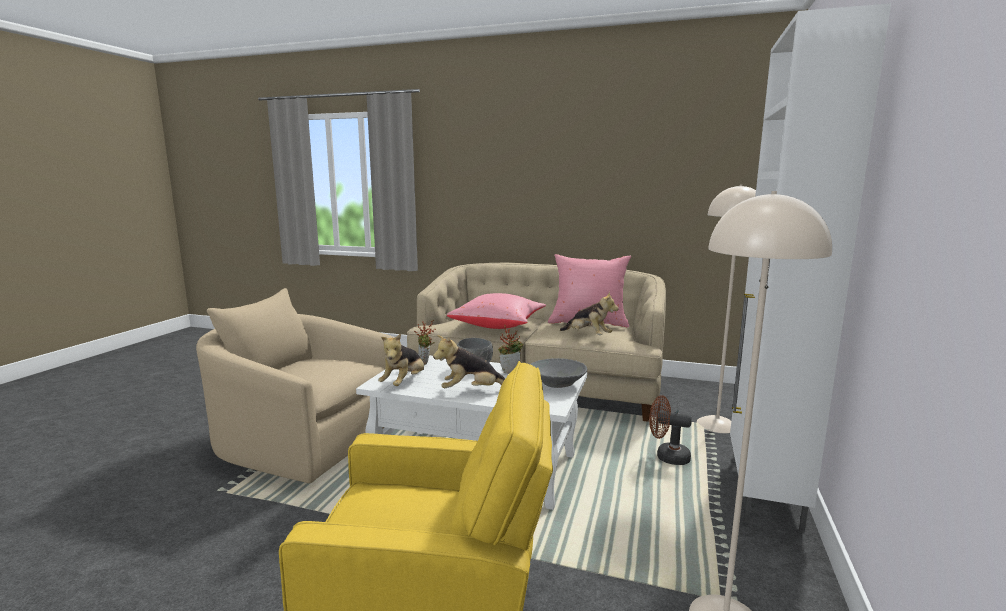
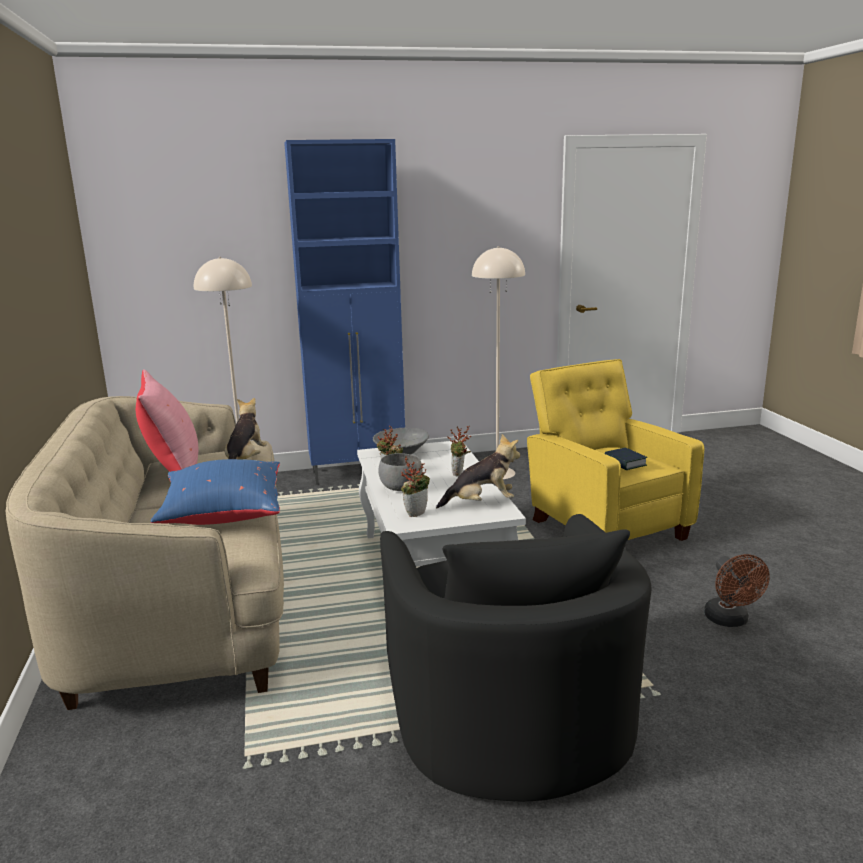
camera: 120 degrees left, 5 degrees up
(303, 439) = (507, 711): beige armchair -> black armchair
(380, 496) = (625, 463): none -> book
(471, 391) = (459, 474): plush toy -> potted plant
(498, 326) = (223, 515): pink pillow -> blue pillow
(667, 456) = (331, 504): brown fan -> brown fan (730, 621)
(763, 493) = (359, 473): white cabinet -> blue cabinet

